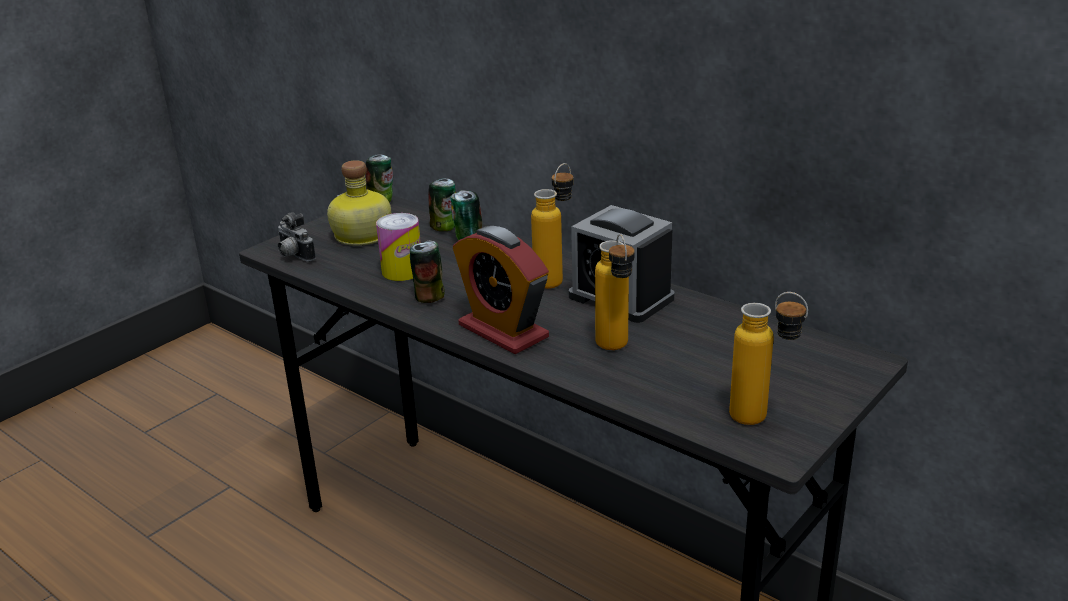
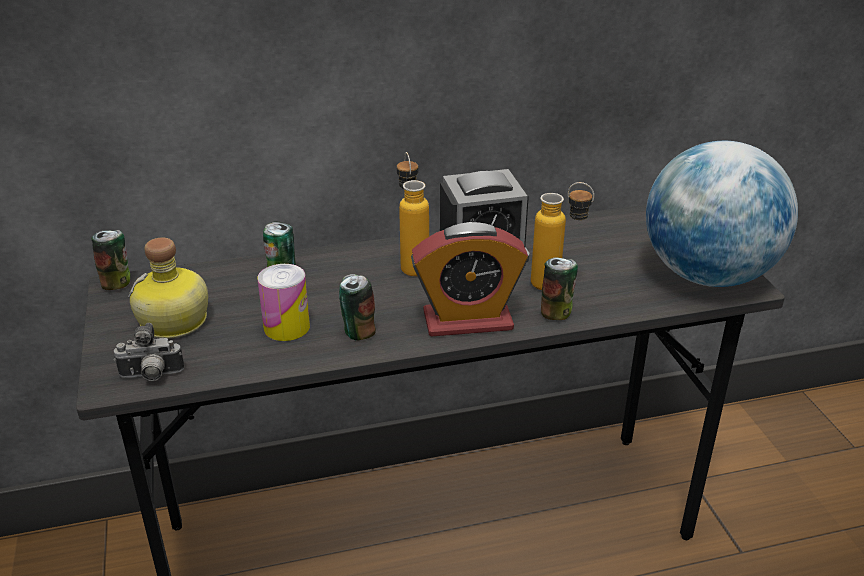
camera: 55 degrees left, 5 degrees up
(445, 228) = (235, 274): can -> can (556, 313)
(762, 420) = (707, 275): bottle -> globe

